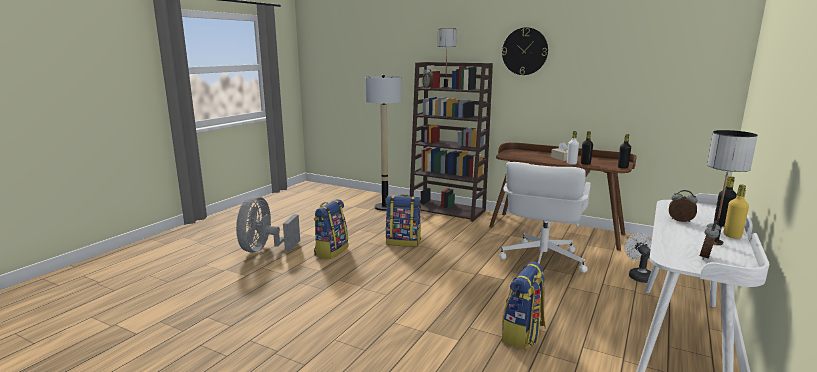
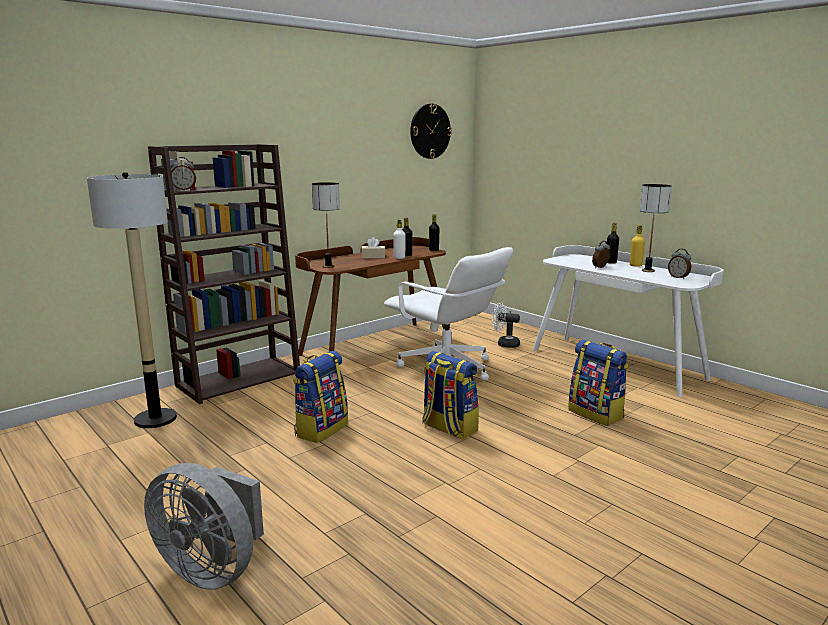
camera: 70 degrees left, 0 degrees up
(331, 251) = (296, 493): backpack -> backpack (448, 428)
(446, 88) = (205, 187): table lamp -> table lamp (328, 266)
(524, 51) = (295, 127): wall clock -> wall clock (430, 131)

